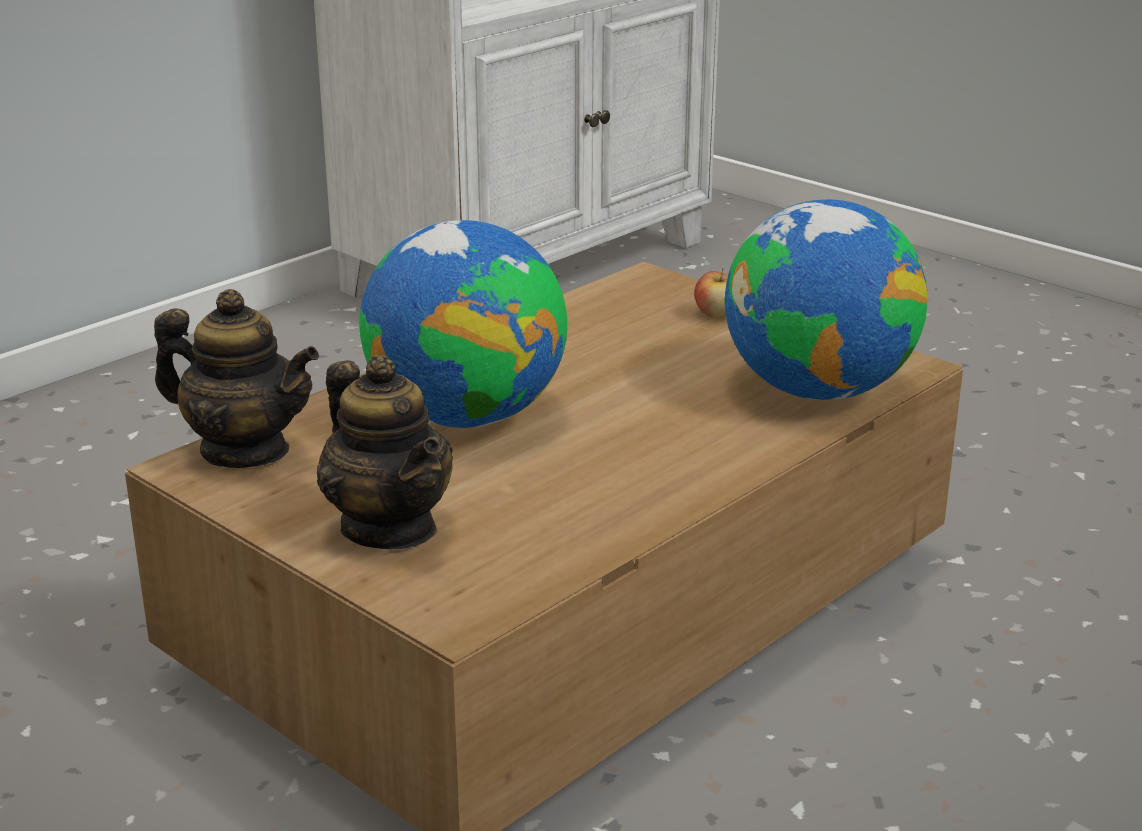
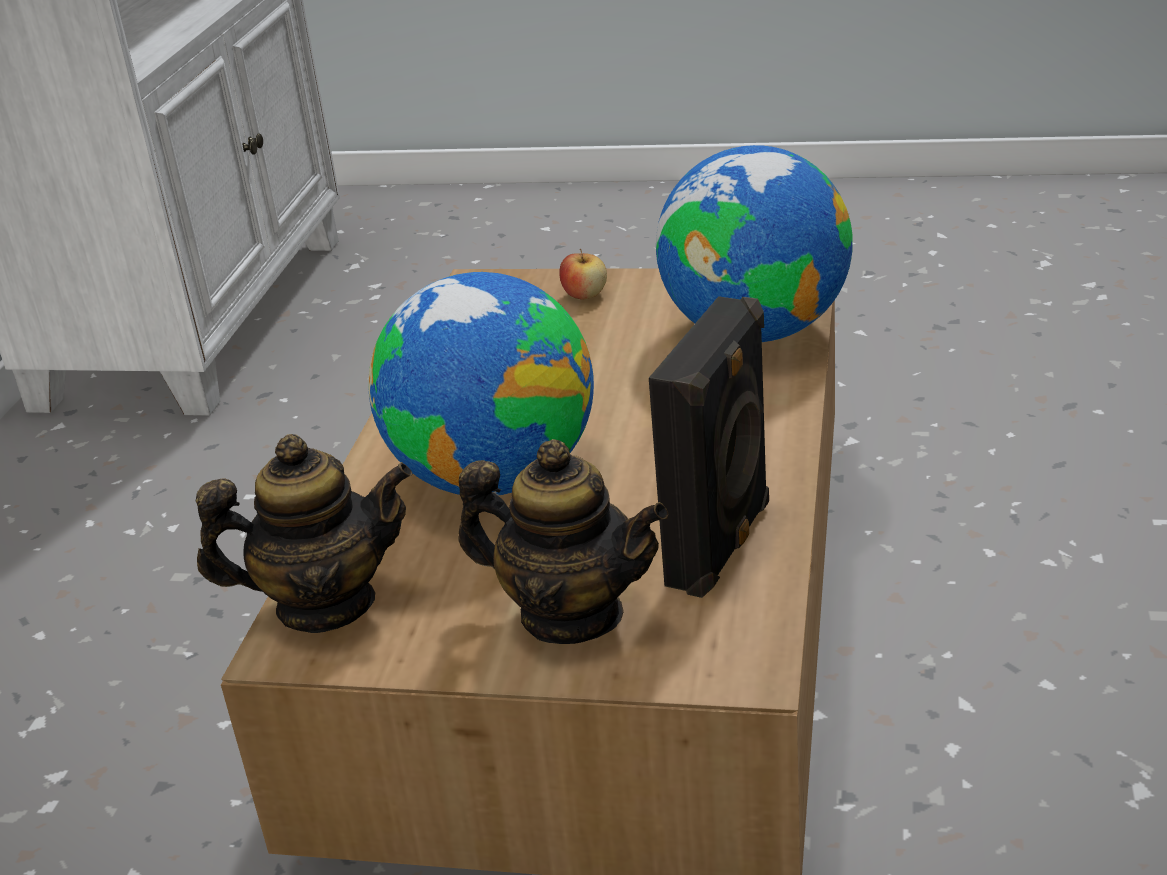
camera: 30 degrees left, 5 degrees up
(562, 530) = (722, 545): none -> black speaker

